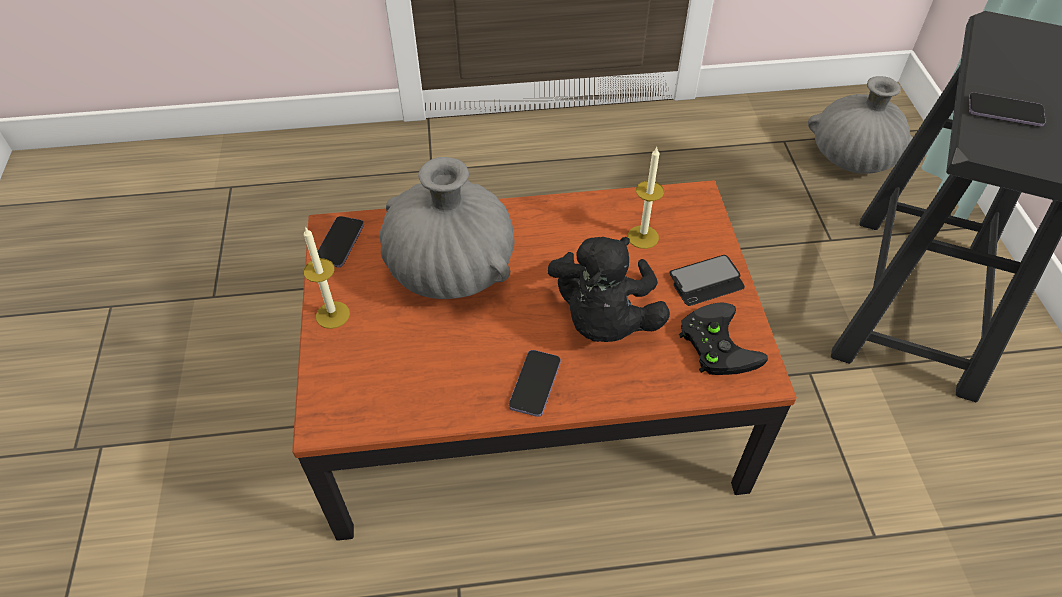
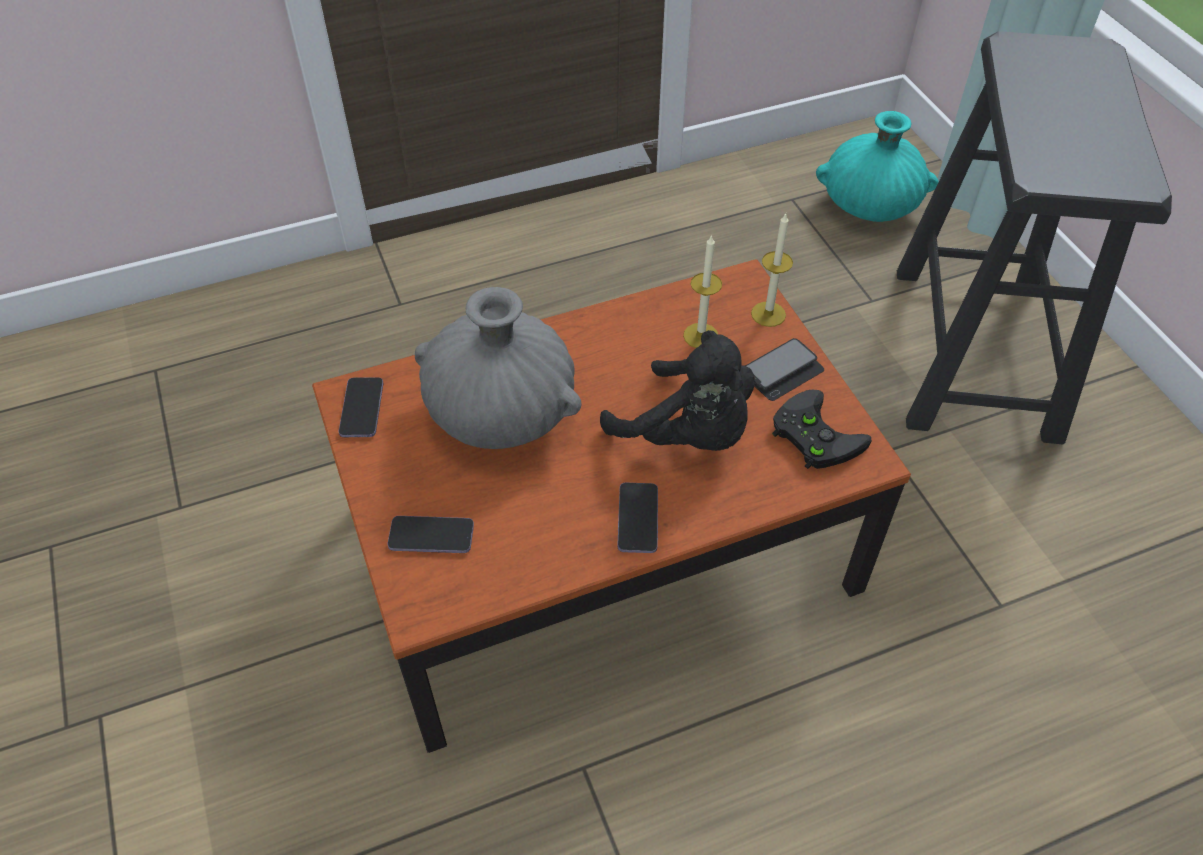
camera: 15 degrees left, 0 degrees up
(332, 315) = (384, 492): candle -> candle (768, 314)
(603, 319) = (687, 434): black plush toy -> black plush toy turned 45 degrees counterclockwise
(852, 158) = (870, 205): grey vase -> turquoise vase
(1004, 112) = (1048, 137): phone -> phone (431, 536)

